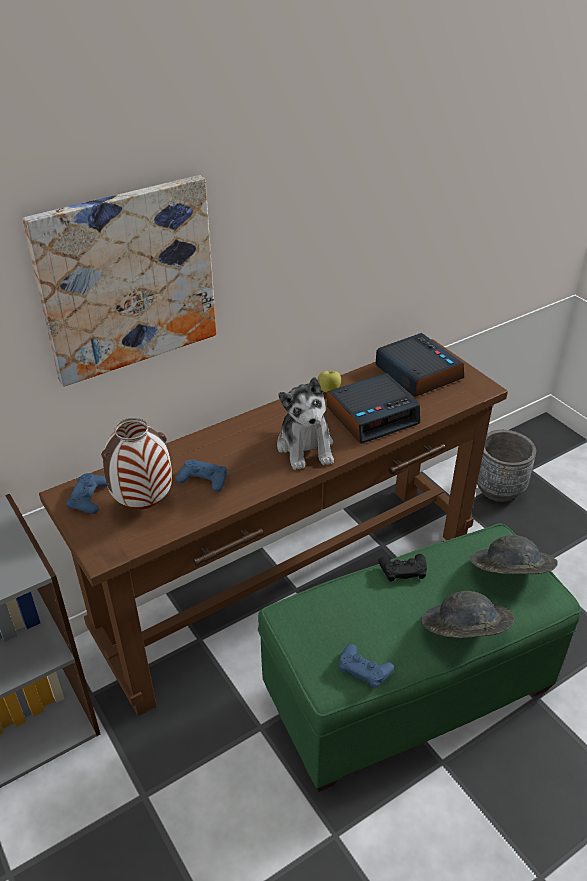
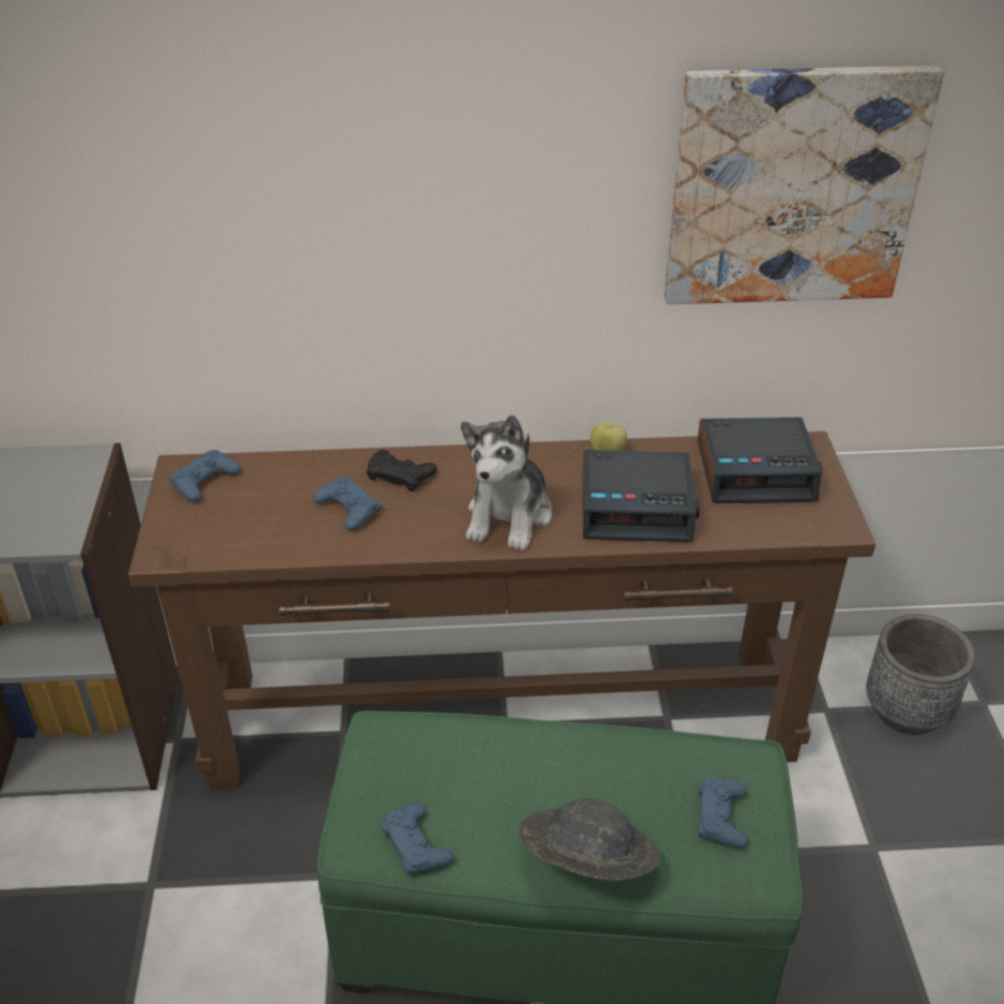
camera: 30 degrees right, 0 degrees up
(127, 279) = (301, 208): picture -> picture (793, 187)
(144, 504) = (256, 512): vase -> none
(403, 570) = (574, 743): black game controller -> black game controller (400, 475)
(417, 373) = (756, 471): alarm clock -> alarm clock turned 90 degrees clockwise
(509, 574) = (721, 816): grey hat -> blue game controller

